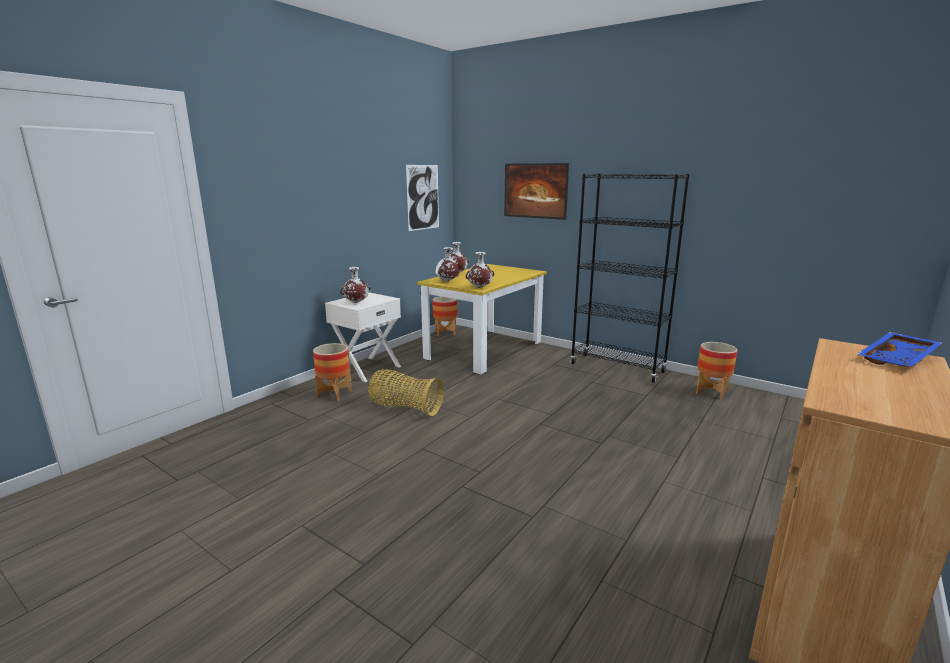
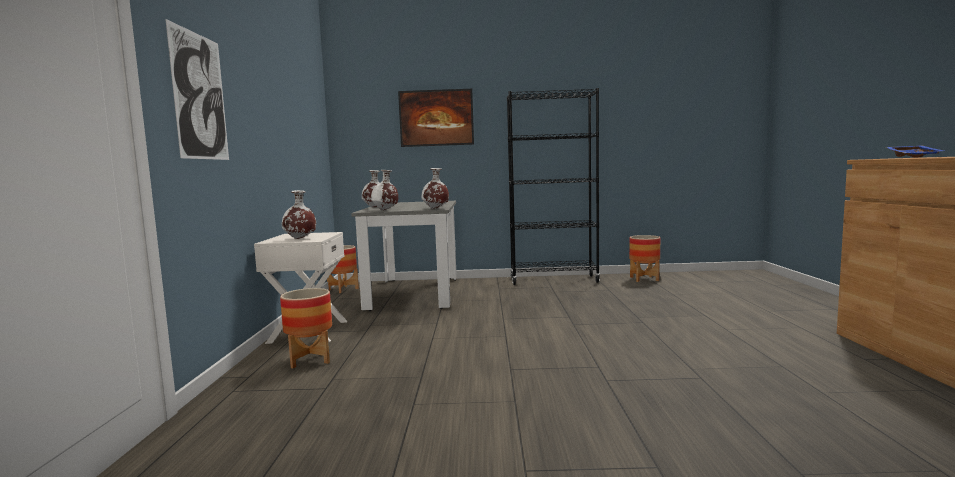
camera: 35 degrees left, 10 degrees down
(405, 408) = (424, 347): basket -> none
(423, 197) = (311, 125): picture -> picture (200, 96)
(484, 350) = (414, 293): yellow dining table -> grey dining table

